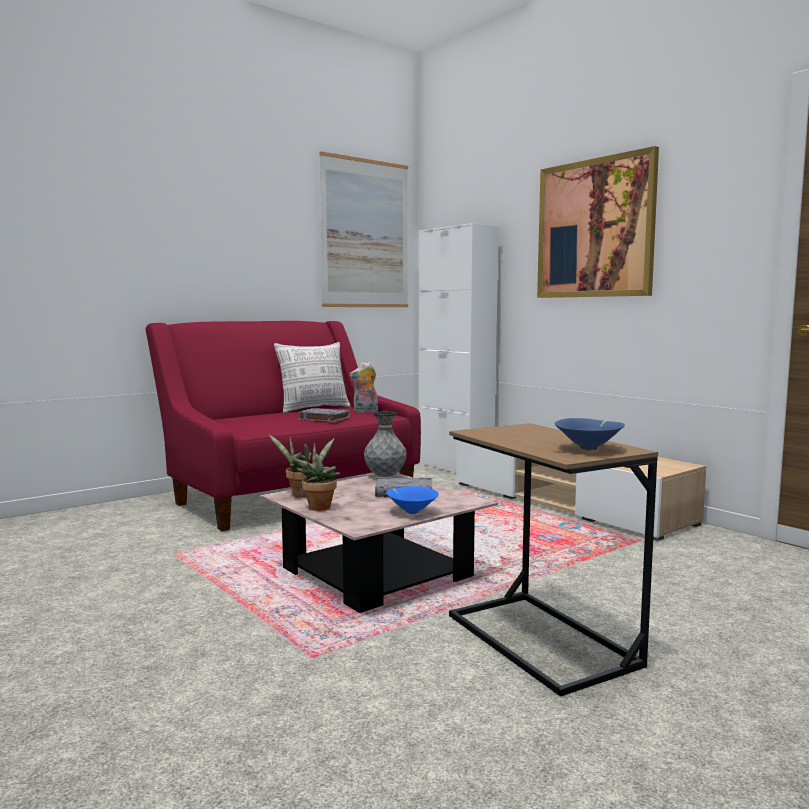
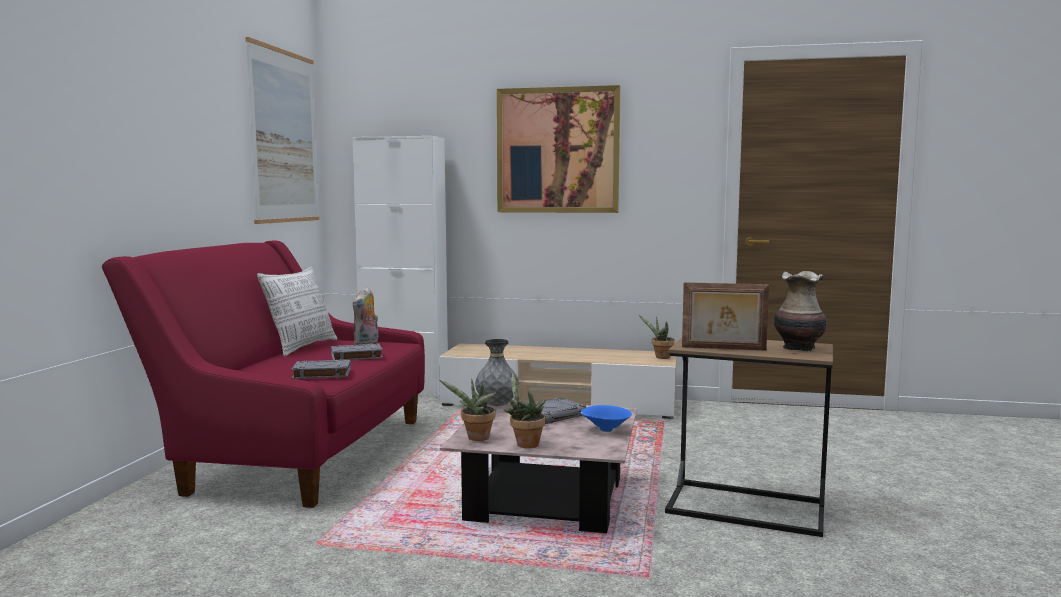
camera: 40 degrees left, 0 degrees up
(263, 425) = (321, 374): none -> grey book
(501, 437) = (723, 349): none -> picture frame
(589, 449) = (799, 348): blue bowl -> vase
(668, 467) = (660, 357): none -> potted plant

